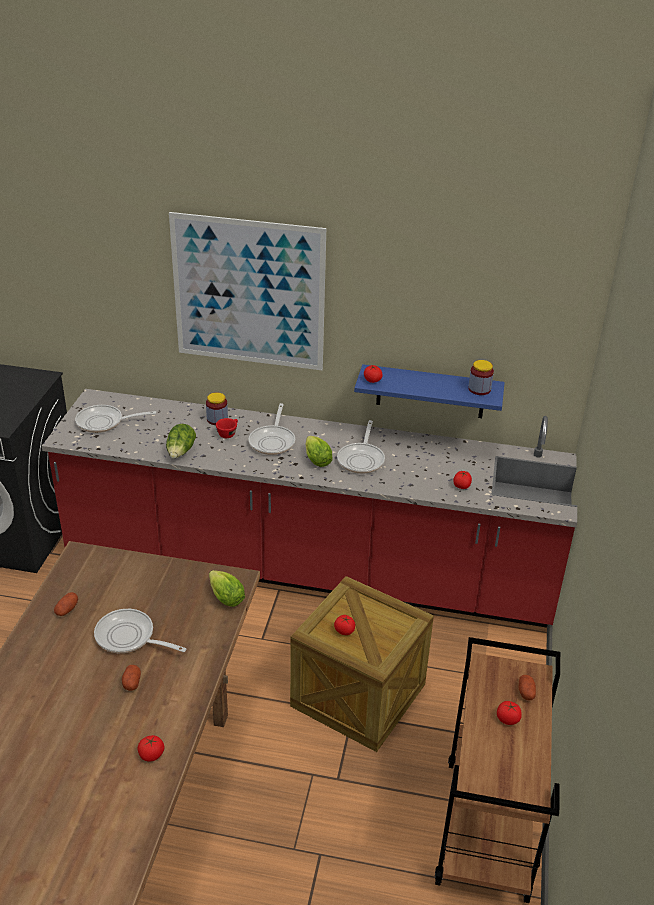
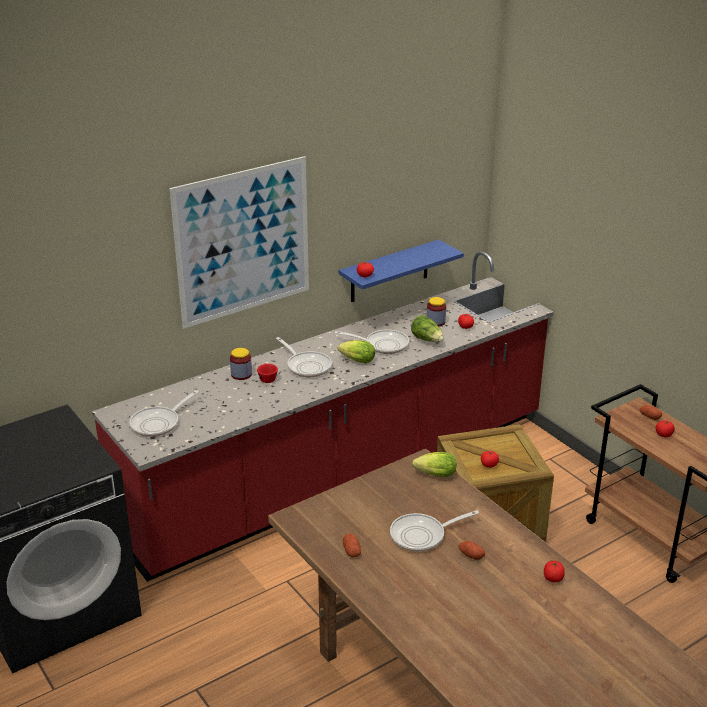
camera: 45 degrees left, 5 degrees down
(181, 452) = (257, 408): lettuce -> lettuce (427, 340)
(361, 459) = (382, 345): frying pan -> frying pan turned 45 degrees counterclockwise
(479, 389) = (434, 250): jar -> jar (435, 322)

